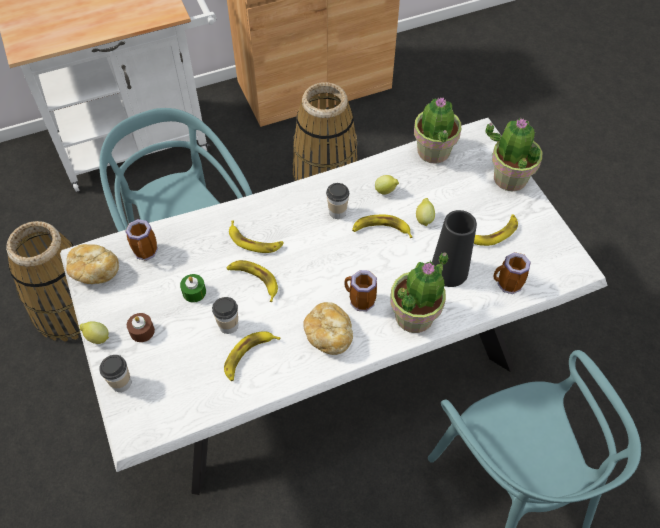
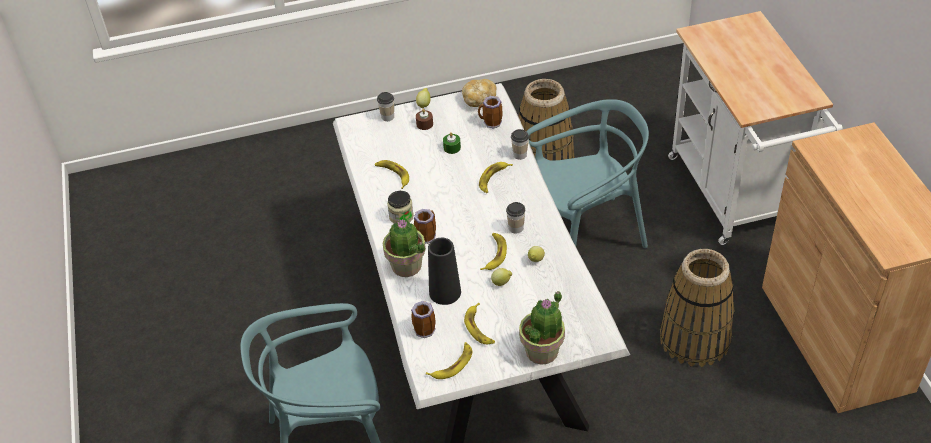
camera: 100 degrees right, 10 degrees down
(228, 325) = (420, 165): cup -> cup (520, 155)
(254, 280) = (456, 178): banana -> banana (452, 364)
(329, 334) = (401, 216): bread -> jar
(433, 151) = (580, 298): potted plant -> none

